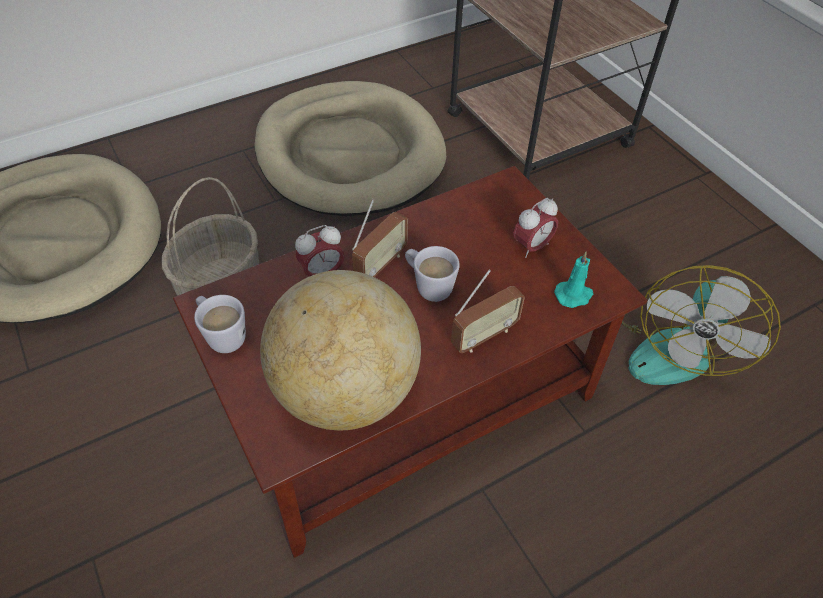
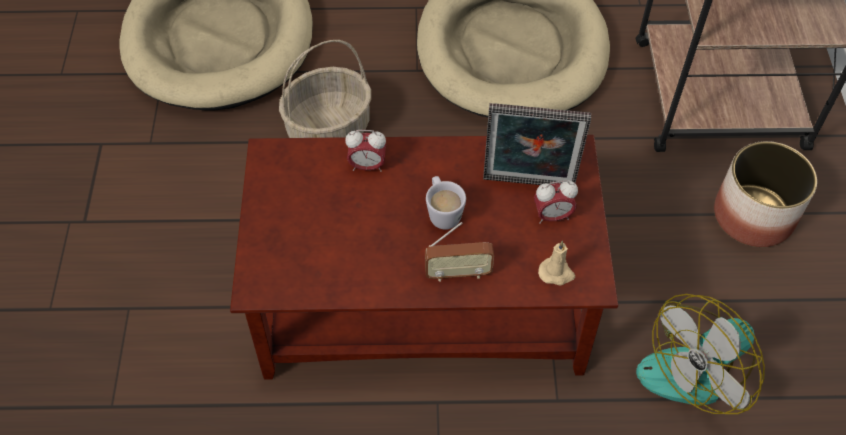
camera: 30 degrees right, 5 degrees up
(222, 335) = (266, 184): white mug -> none
(346, 392) = (327, 268): globe -> none
(380, 265) = (416, 178): radio -> none
(490, 229) = (528, 185): none -> picture frame
(574, 295) = (556, 273): turquoise candle -> beige candle
(627, 210) = (753, 216): none -> planter

